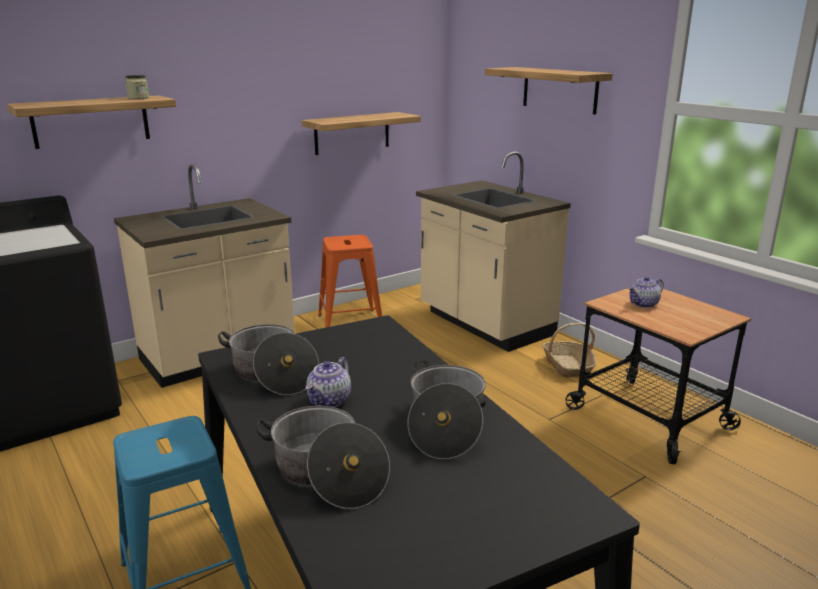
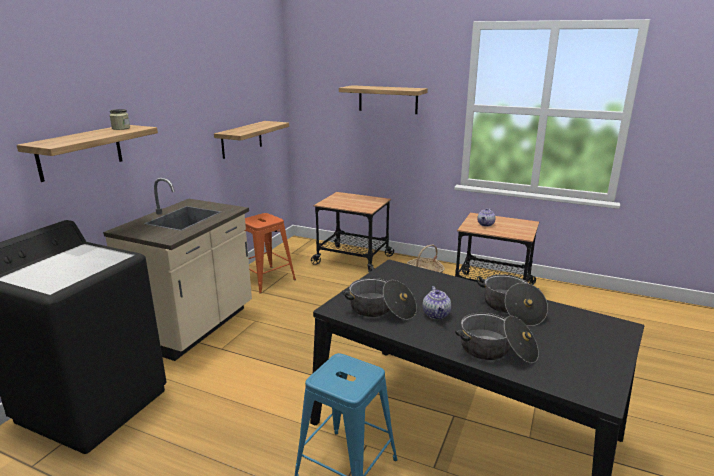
camera: 30 degrees left, 0 degrees up
(484, 324) = (353, 259): beige counter -> cart

